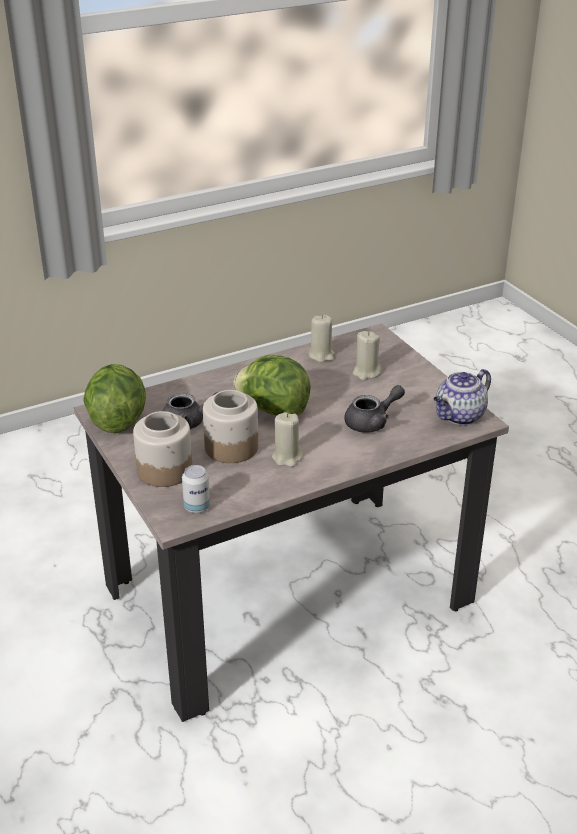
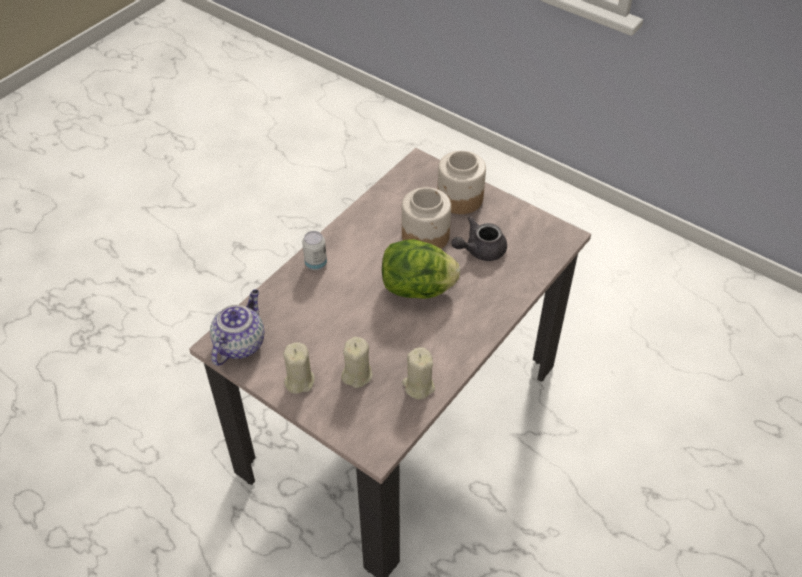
camera: 155 degrees right, 15 degrees up
(117, 420) = (541, 231): lettuce -> none
(197, 507) = (412, 177): can -> can (316, 264)
(287, 457) = (373, 242): beige candle -> beige candle (299, 380)
(372, 422) = (320, 306): grey teapot -> none

